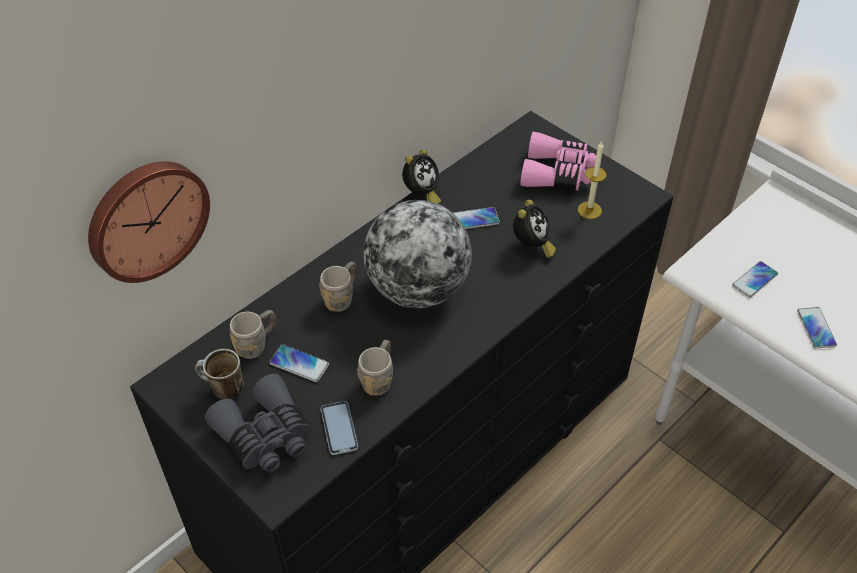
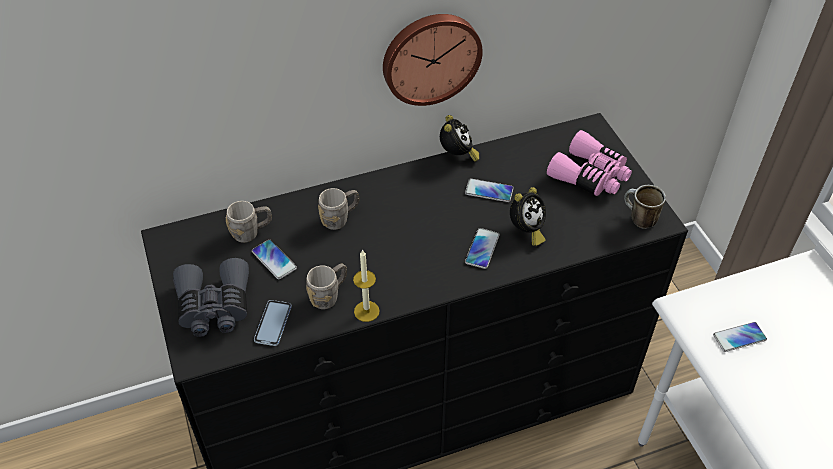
camera: 25 degrees right, 0 degrees up
(146, 219) = (170, 95): wall clock -> wall clock (430, 57)
(222, 389) = (204, 258): mug -> mug (638, 219)
(418, 289) = (405, 234): globe -> none
(421, 195) = (457, 155): alarm clock -> alarm clock turned 60 degrees counterclockwise
(589, 210) = (599, 217): candle -> candle (366, 311)
(816, 328) = (774, 404): phone -> phone (482, 249)

